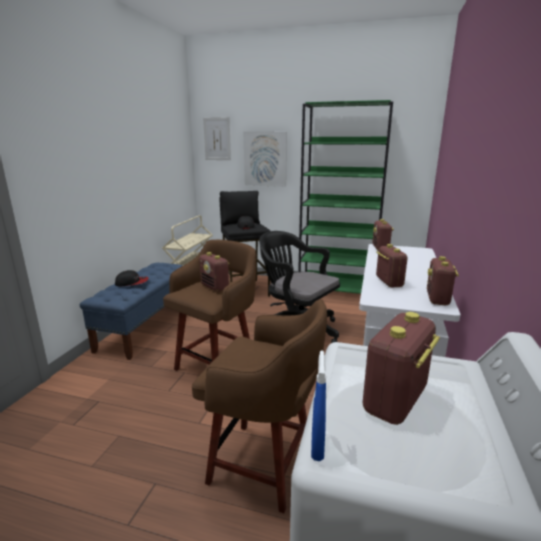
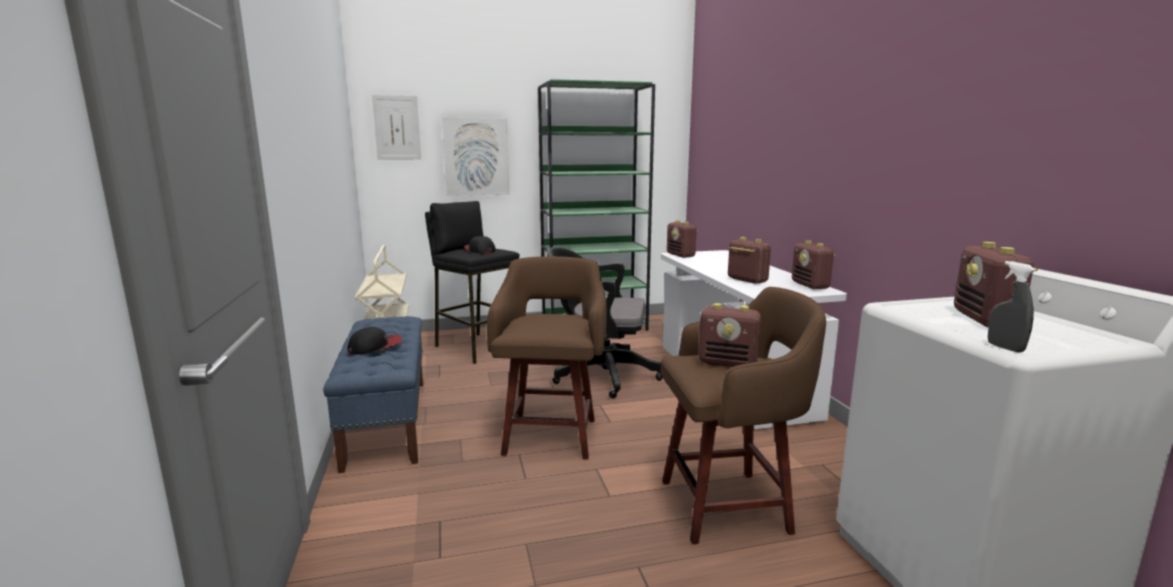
camera: 30 degrees left, 5 degrees down
(215, 287) = (553, 319): radio -> radio (728, 363)
(317, 447) = (1005, 348): blue spray bottle -> grey spray bottle

